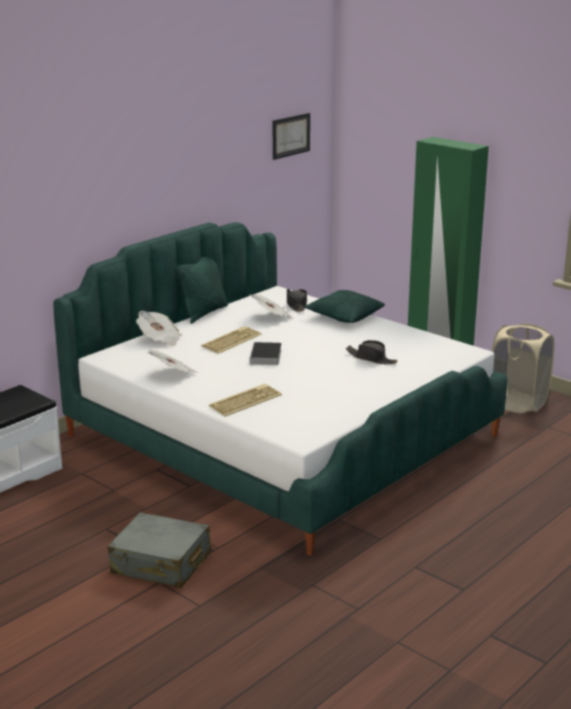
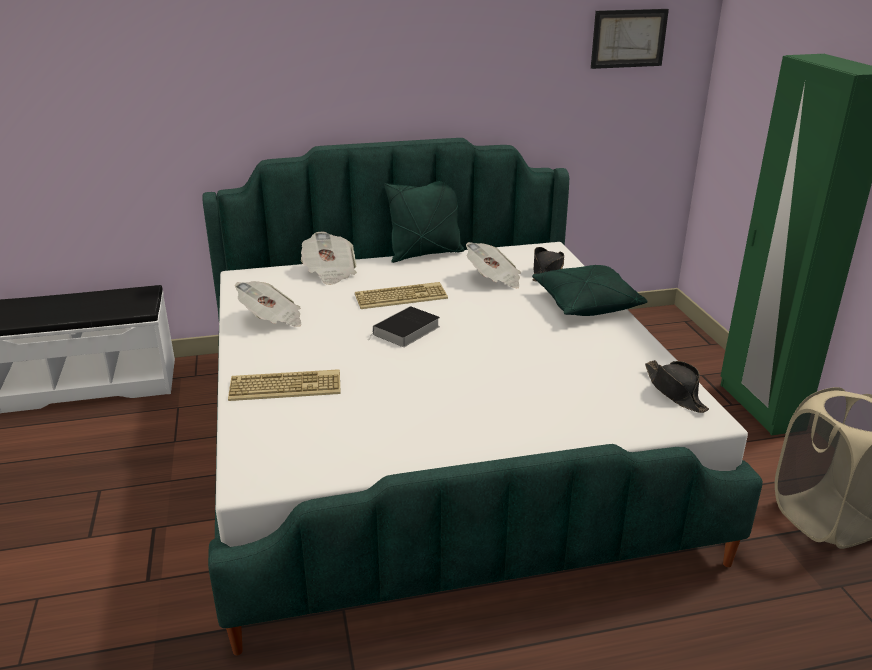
camera: 35 degrees right, 5 degrees up
(161, 563) = (76, 570): grey suitcase -> none
(371, 358) = (536, 378): black hat -> black hat (675, 392)

